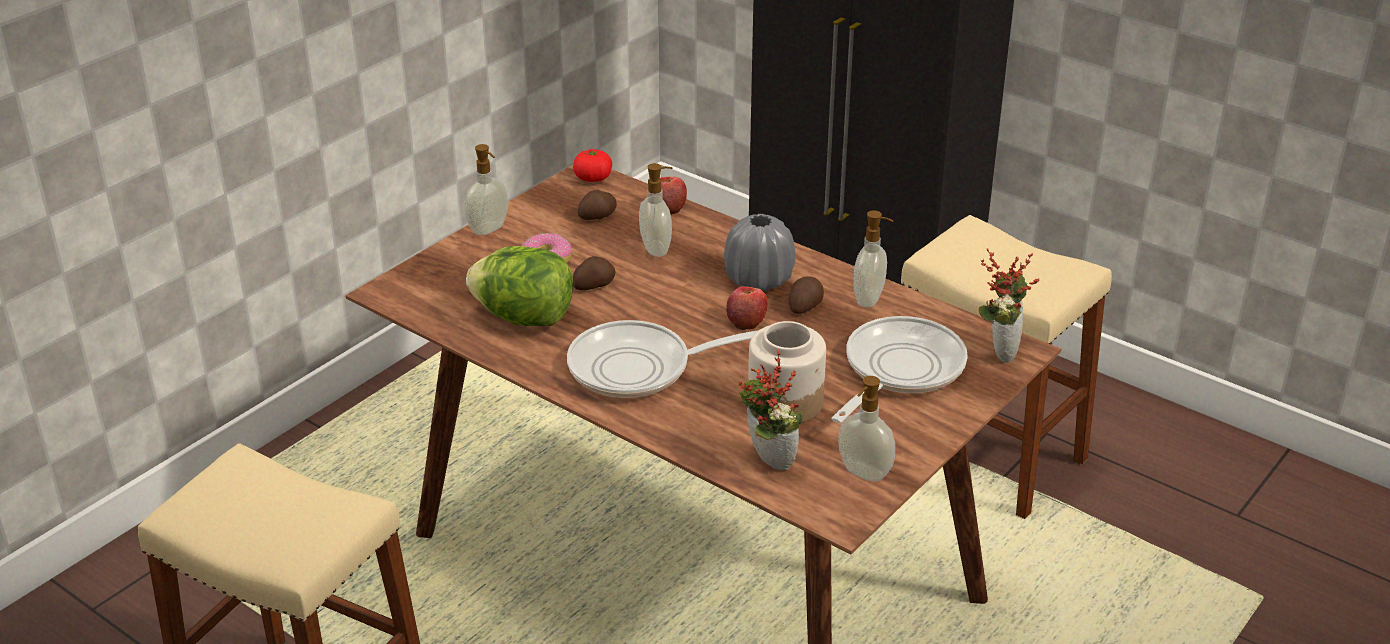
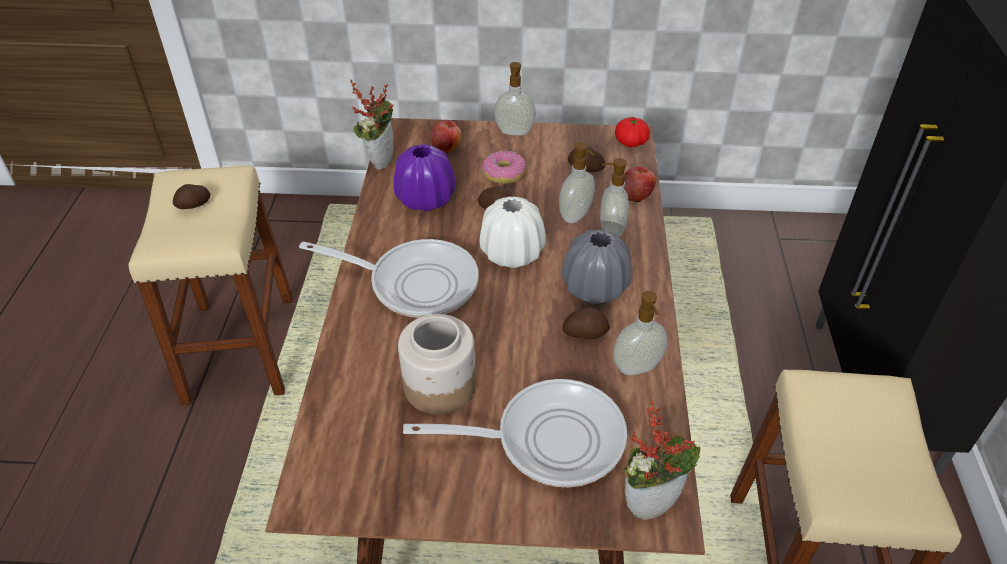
camera: 55 degrees right, 10 degrees up
(259, 507) = (194, 205): none -> potato
(524, 318) = (425, 199): lettuce -> purple vase
(640, 368) = (415, 283): frying pan -> frying pan turned 150 degrees clockwise
(665, 302) = (511, 253): none -> white vase
(746, 321) = (530, 309): apple -> apple (446, 147)
(766, 461) = (350, 413): potted plant -> potted plant (379, 159)
(863, 473) = (378, 486): soap dispenser -> soap dispenser (610, 231)

